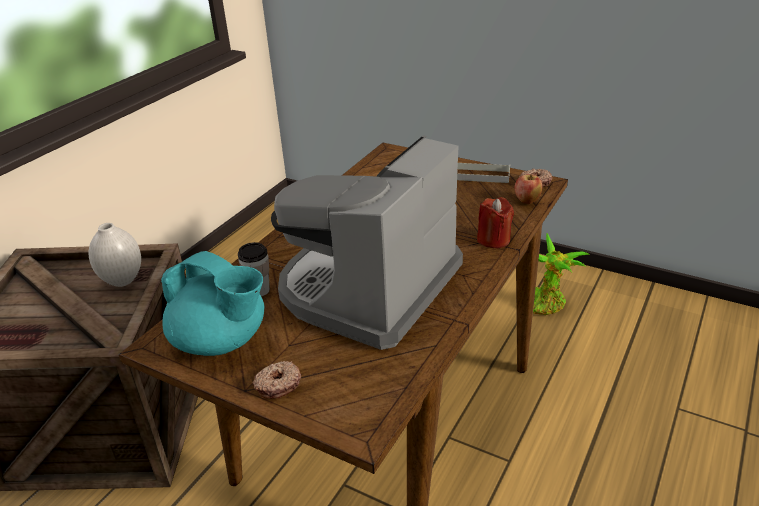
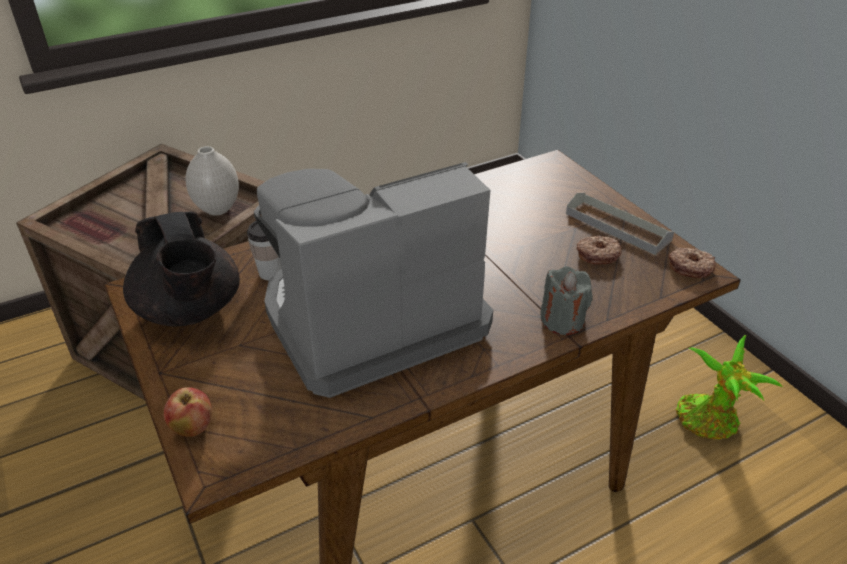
camera: 30 degrees right, 5 degrees up
(221, 341) = (190, 311): turquoise teapot -> black teapot
(278, 384) = (190, 381): donut -> donut (597, 255)
(493, 239) = (562, 320): red candle -> grey candle
(527, 201) = (654, 288): apple -> apple (192, 428)

